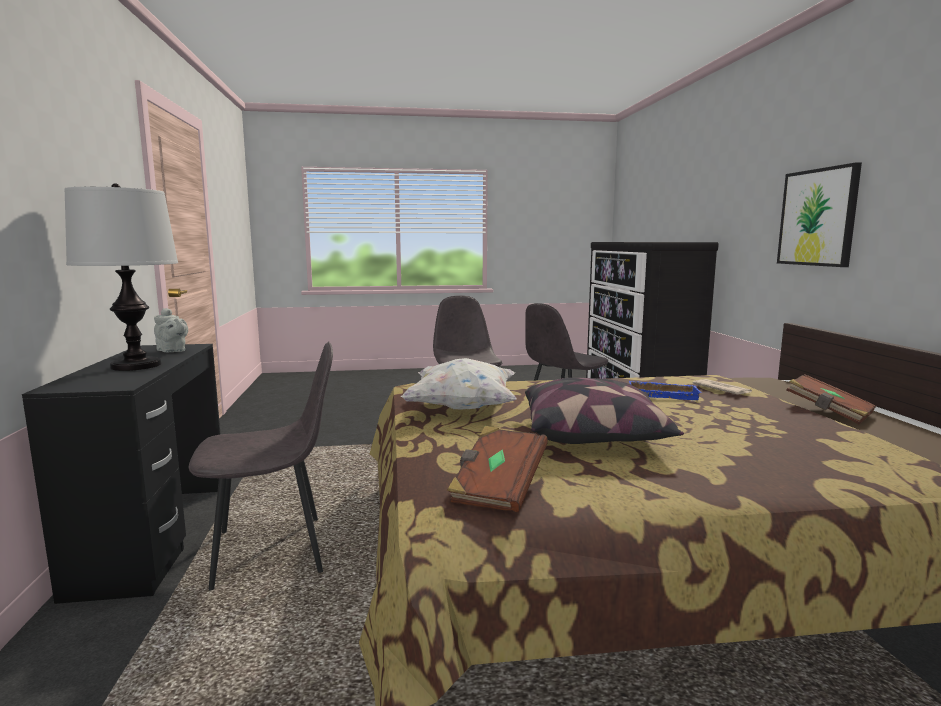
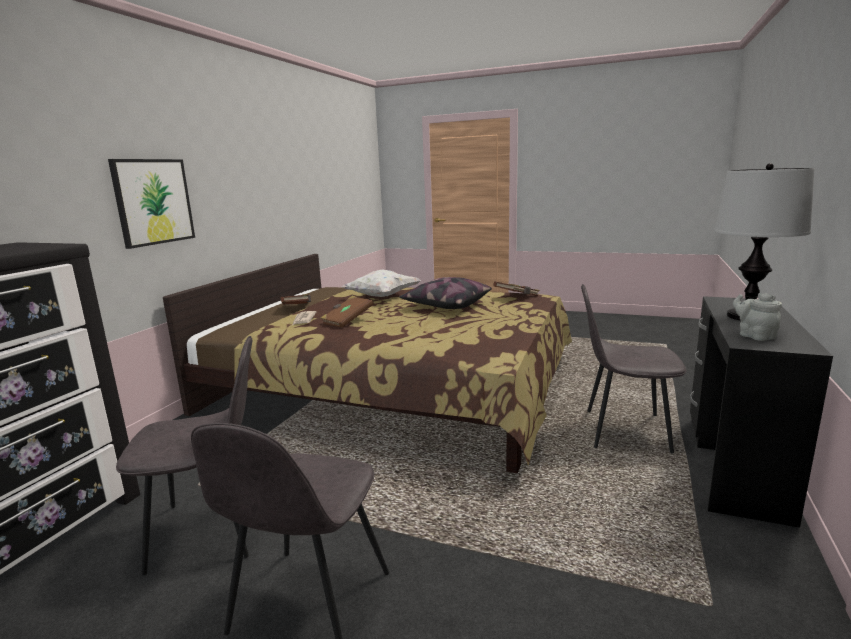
camera: 150 degrees left, 5 degrees up
(462, 408) = (490, 327): white pillow -> white pillow (382, 296)
(663, 394) = (347, 321): blue tray -> brown book

